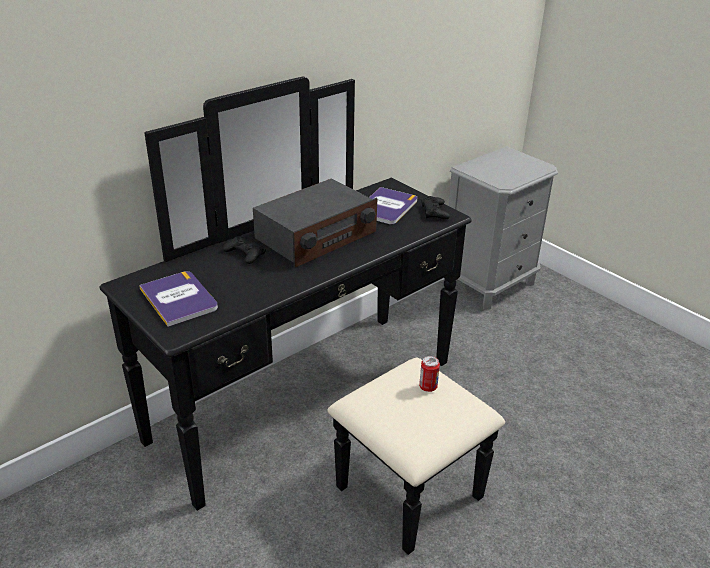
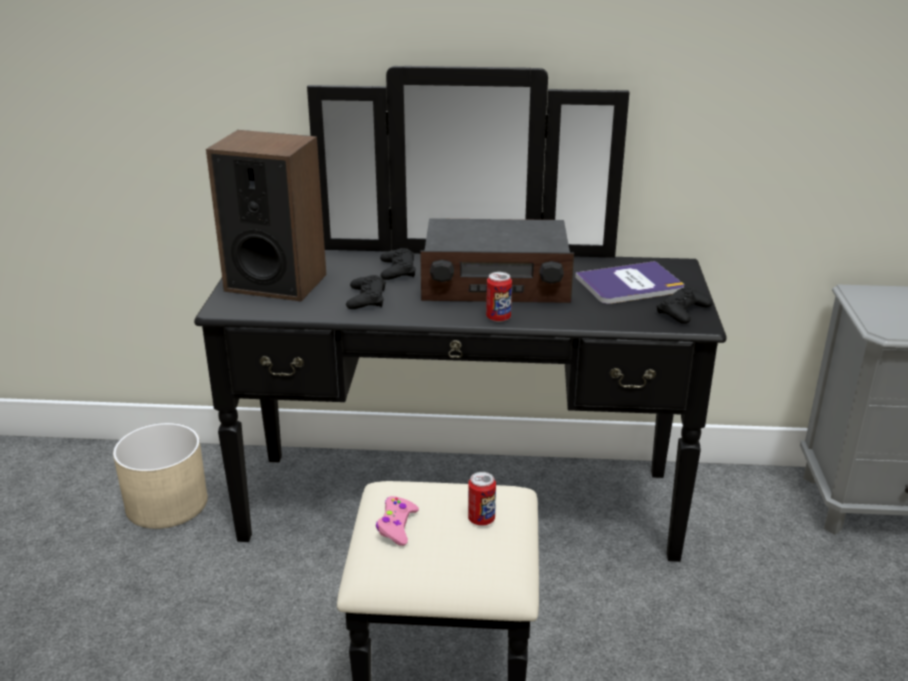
camera: 45 degrees right, 5 degrees down
(106, 521) = (167, 503): none -> beige planter
(179, 299) = (276, 282): book -> speaker
(260, 282) = (366, 298): none -> black game controller
(356, 258) = (498, 318): none -> can
(394, 418) = (397, 526): none -> pink game controller

